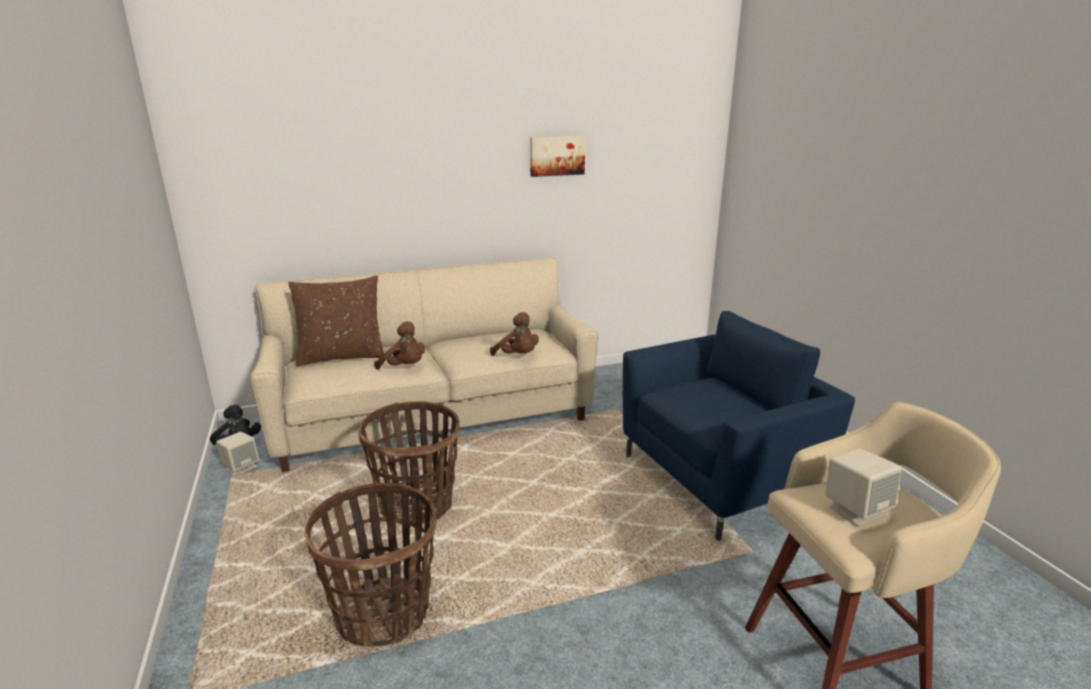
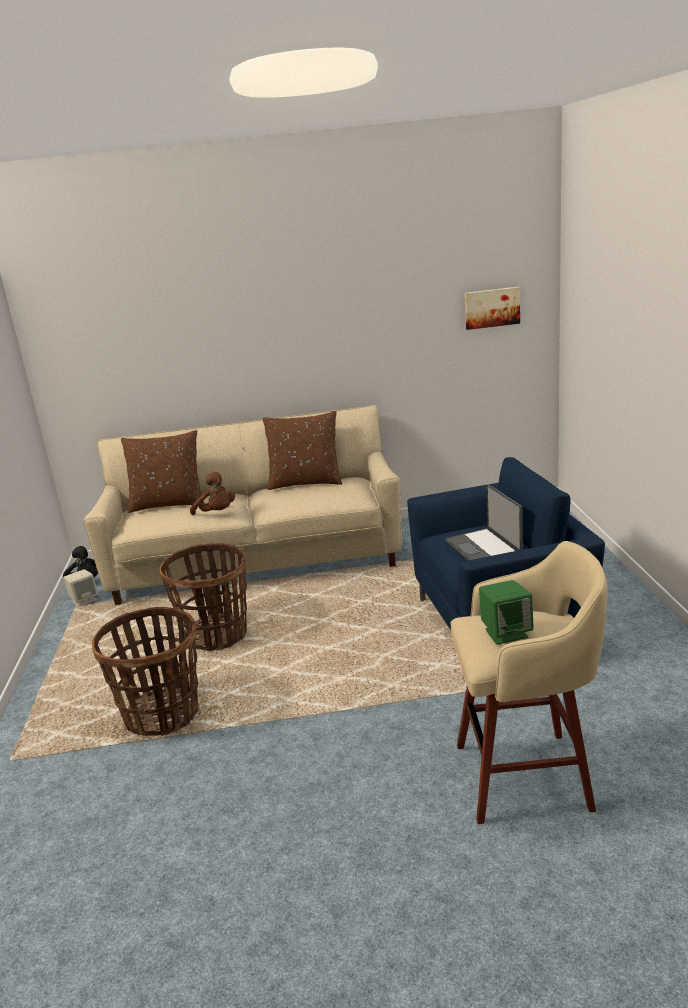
camera: 15 degrees right, 0 degrees up
(488, 334) = (306, 483): none -> brown pillow
(517, 356) = (320, 503): brown plush toy -> none
(556, 156) = (370, 306): picture -> picture (491, 307)
(720, 404) = (484, 548): none -> laptop
(855, 510) = (506, 633): beige speaker -> green speaker

